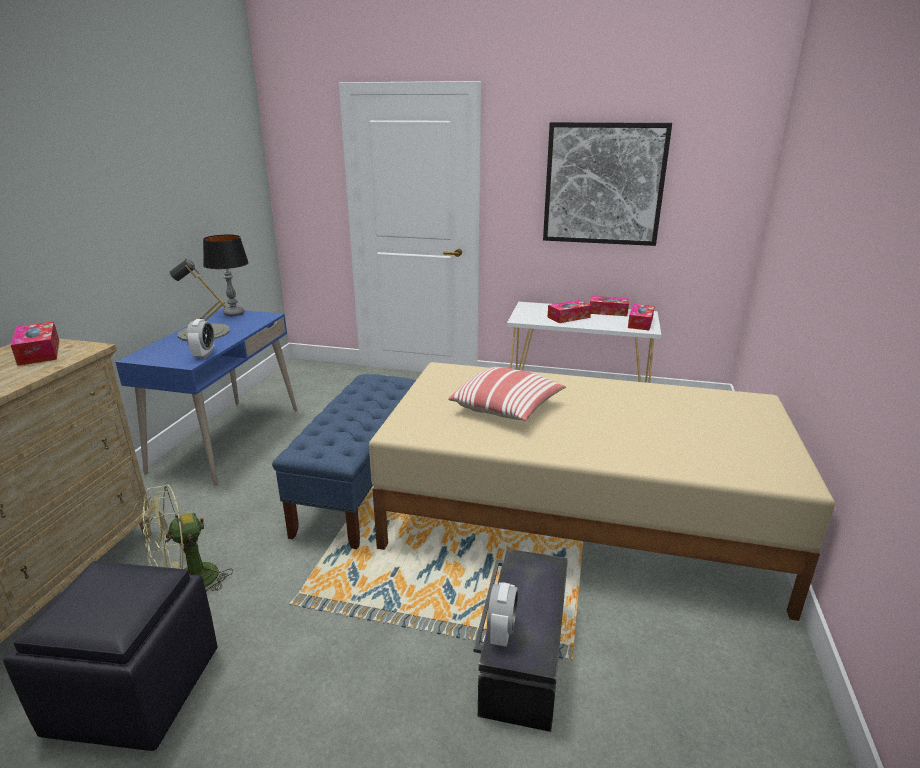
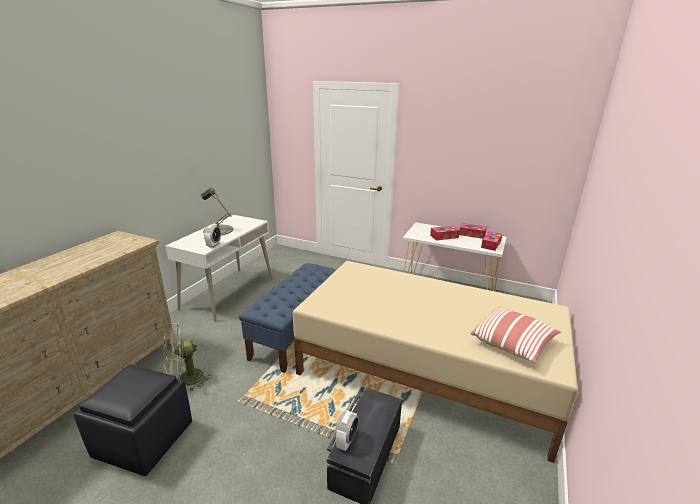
camera: 10 degrees right, 0 degrees up
(39, 352) = (118, 242): tissue box -> none
(227, 439) = (228, 293): blue desk -> white desk
(234, 314) = (239, 219): table lamp -> none
(507, 408) = (383, 297): pillow -> pillow (513, 343)
(603, 184) = (474, 152): picture -> none

